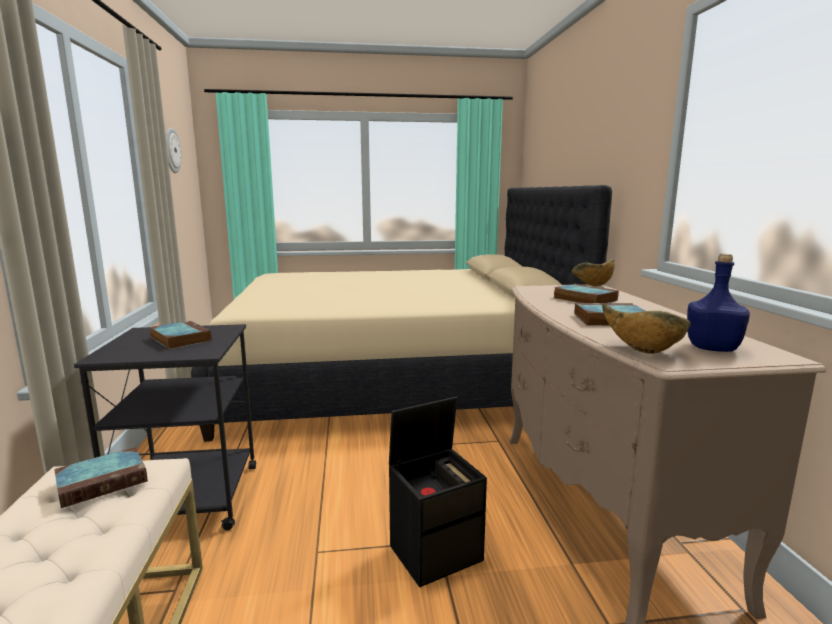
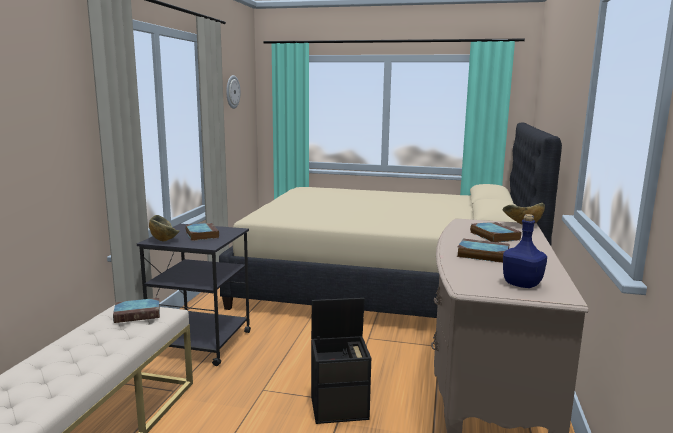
camera: 20 degrees right, 0 degrees up
(640, 350) = (463, 279): bowl -> bowl (164, 239)

